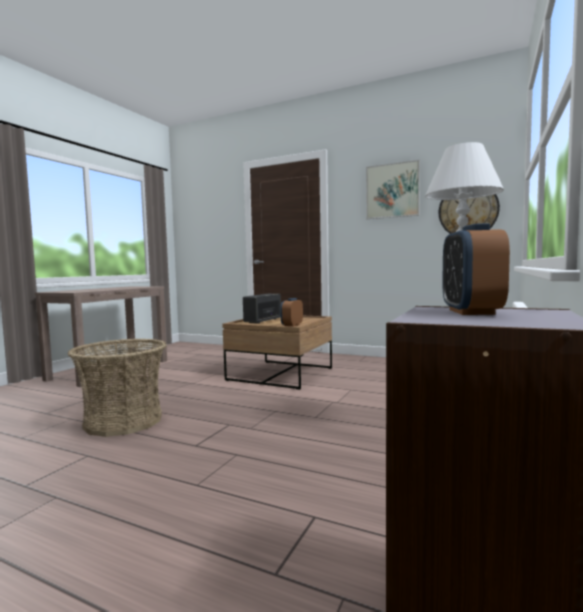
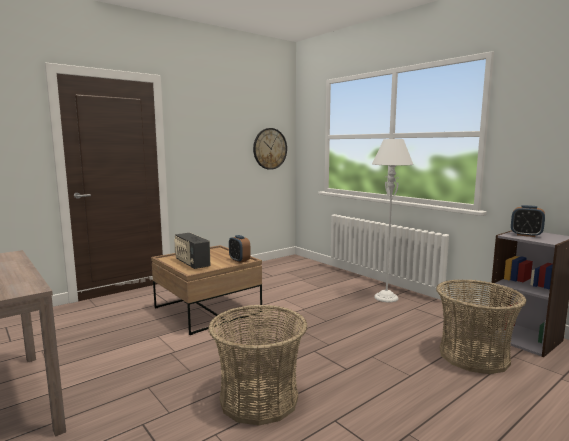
camera: 65 degrees left, 5 degrees up
(300, 539) = (474, 356): none -> basket
(392, 190) = (221, 127): picture -> none

